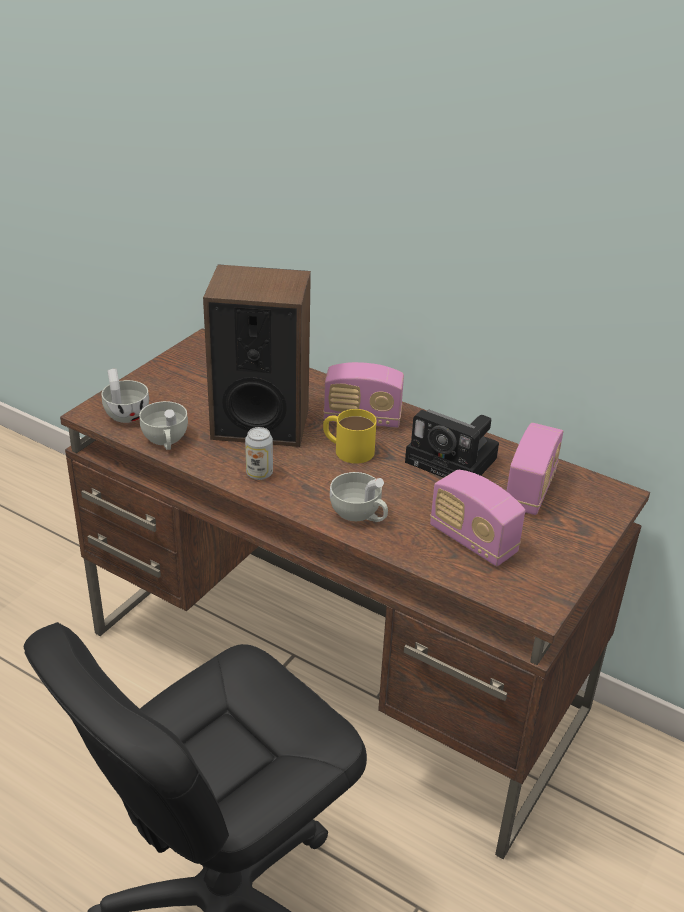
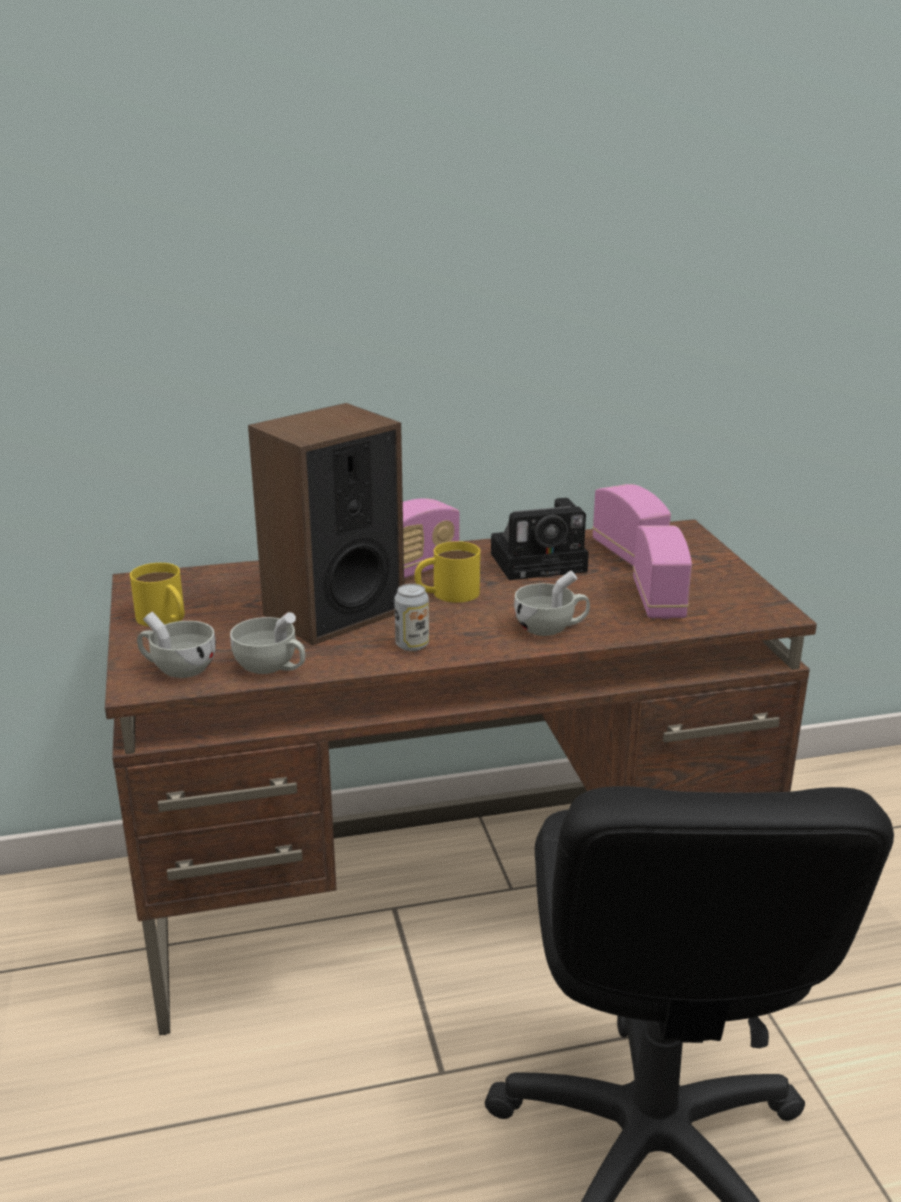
camera: 45 degrees left, 10 degrees down
(173, 375) = (165, 619): none -> yellow mug
(472, 541) = (658, 600): radio -> radio turned 90 degrees counterclockwise

